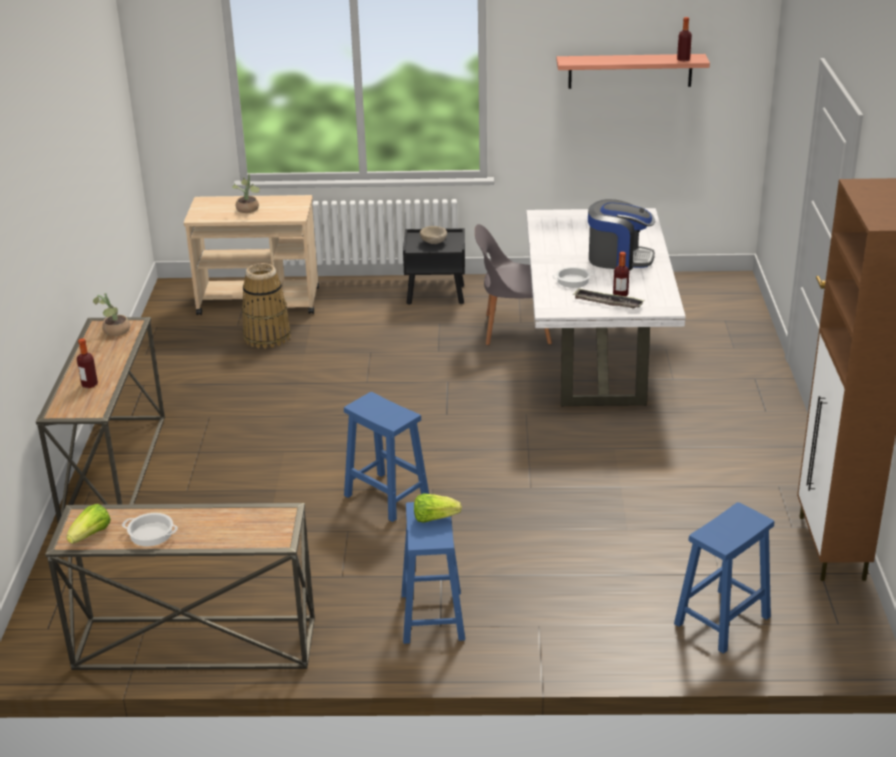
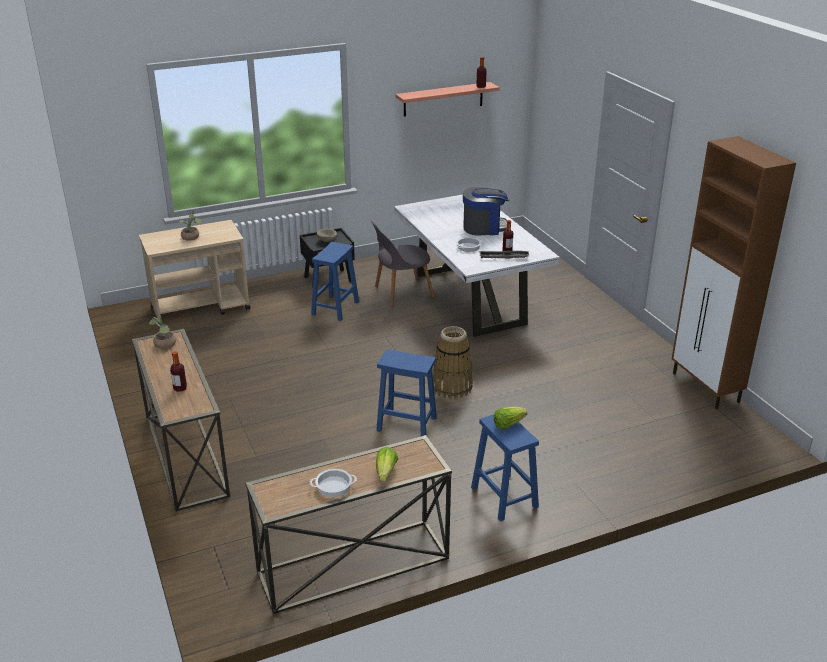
camera: 25 degrees left, 0 degrees up
(91, 535) = (287, 499): lettuce -> lettuce (386, 472)
(267, 337) = (228, 332): basket -> basket (452, 387)
(723, 619) = (682, 448): blue stool -> blue stool (335, 307)

